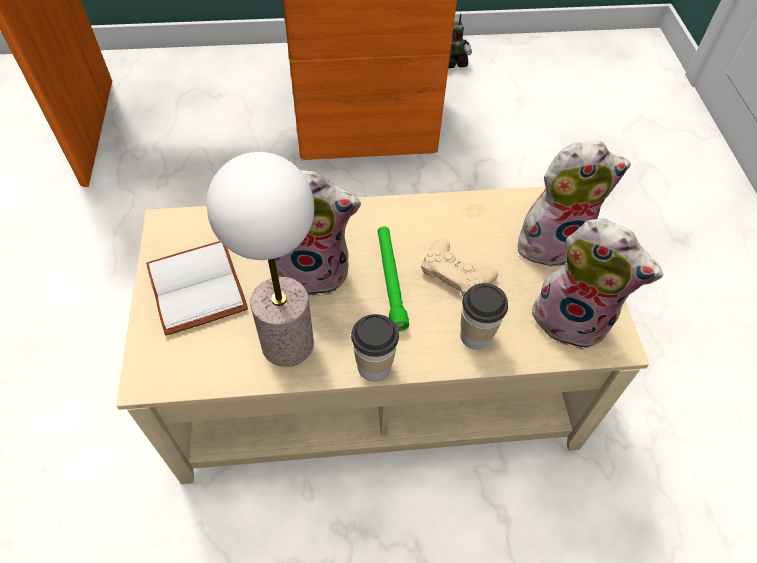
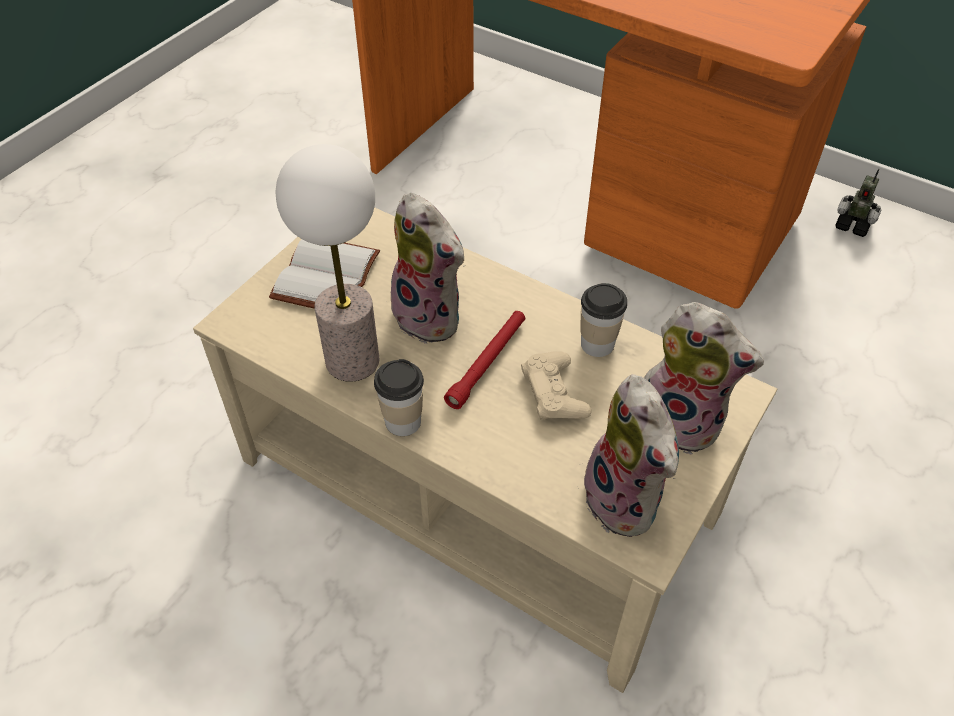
camera: 40 degrees right, 5 degrees down
(390, 280) = (487, 363): green flashlight -> red flashlight
(476, 335) = (516, 454): cup -> cup (597, 344)

